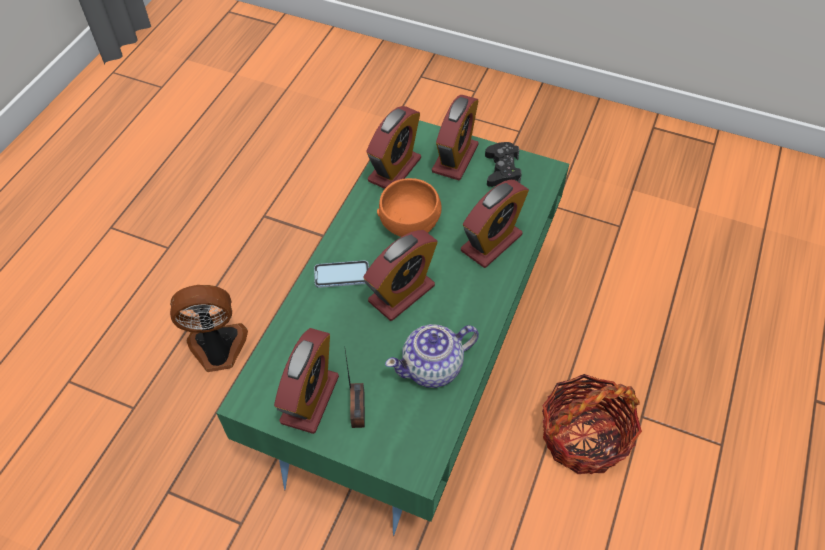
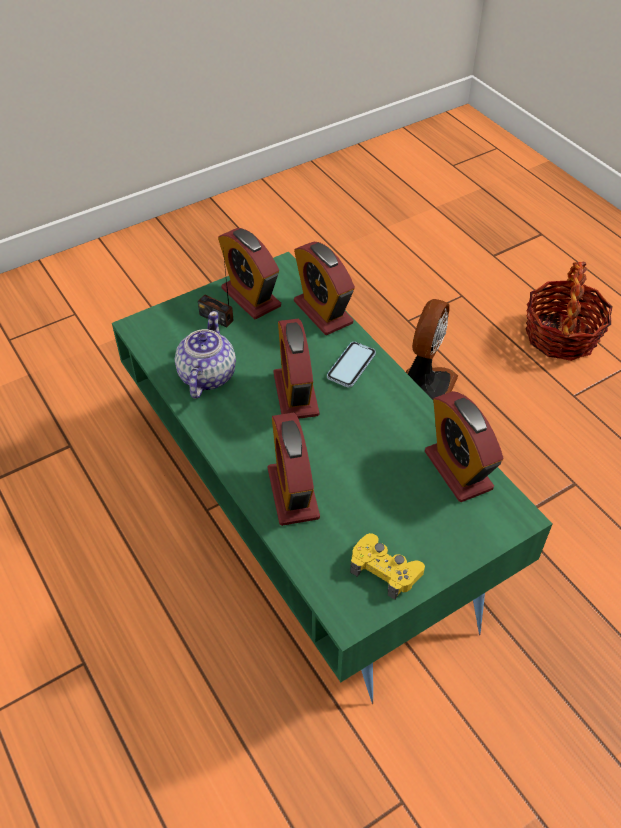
camera: 125 degrees right, 5 degrees down
(410, 222) = (374, 444): orange bowl -> none
(455, 158) = (436, 535): alarm clock -> alarm clock (323, 312)
(502, 170) = (385, 570): black game controller -> yellow game controller
(583, 437) = (115, 595): basket -> basket (561, 336)

